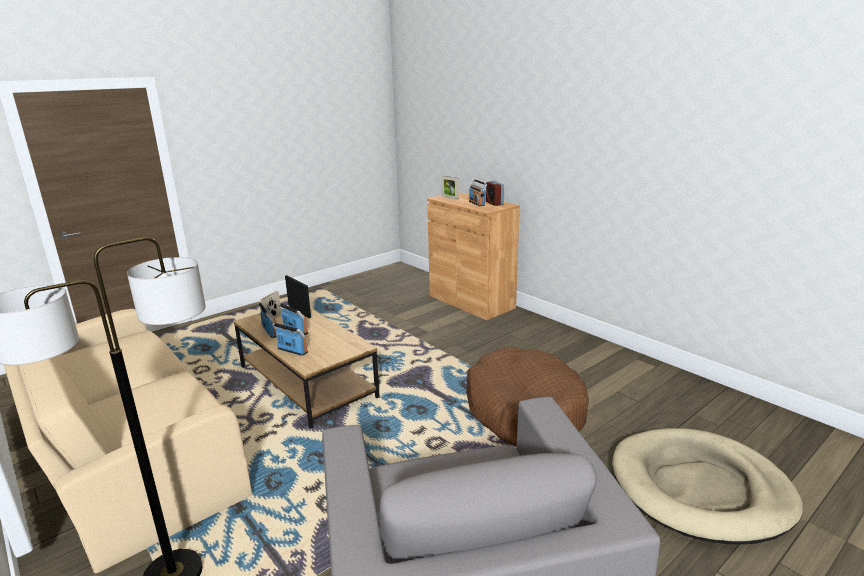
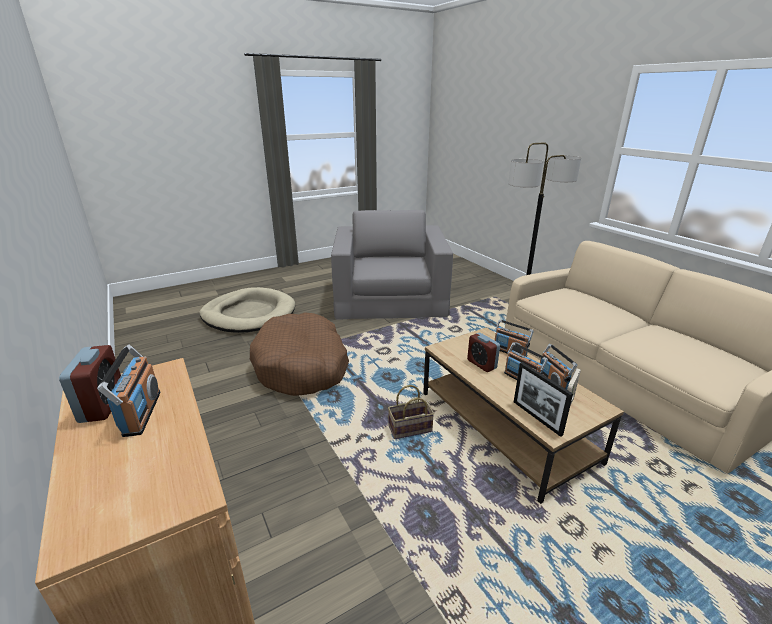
camera: 170 degrees left, 5 degrees up
(325, 338) = (481, 364): none -> alarm clock
(390, 370) = (409, 429): none -> basket
(449, 198) = (158, 483): picture frame -> none

